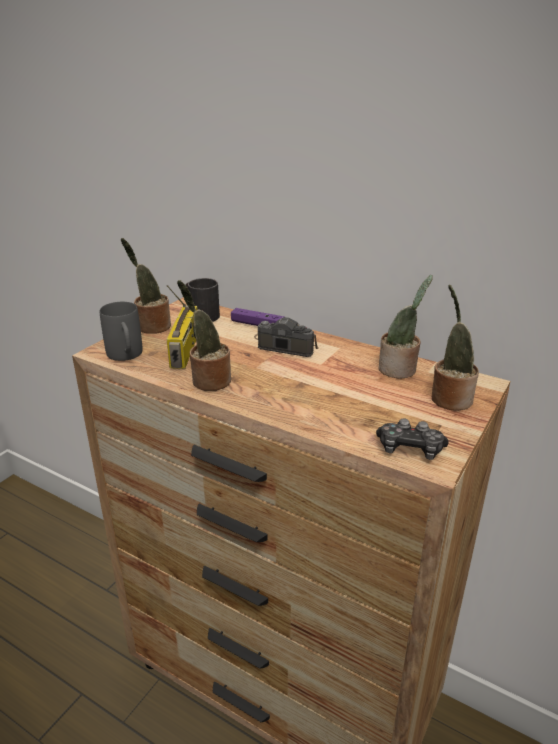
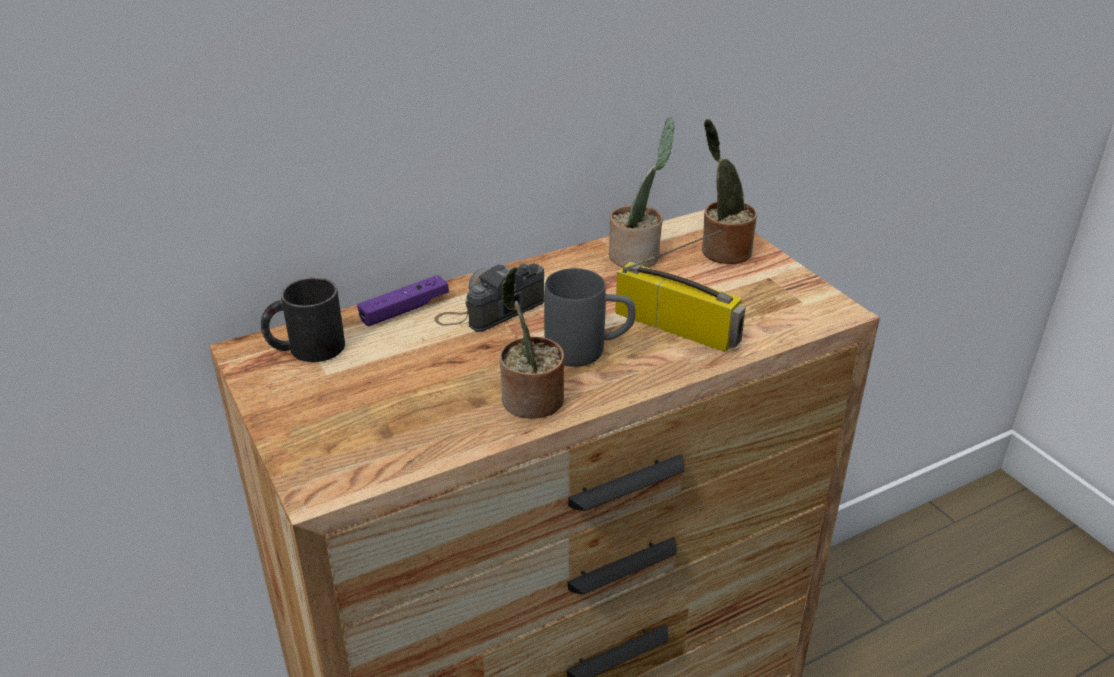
camera: 60 degrees left, 5 degrees up
(126, 356) = (369, 461): grey mug -> grey mug (588, 351)
(151, 326) = (288, 408): potted plant -> none
(186, 350) = (414, 396): radio -> radio (678, 327)
(410, 449) = (800, 313): game controller -> none

